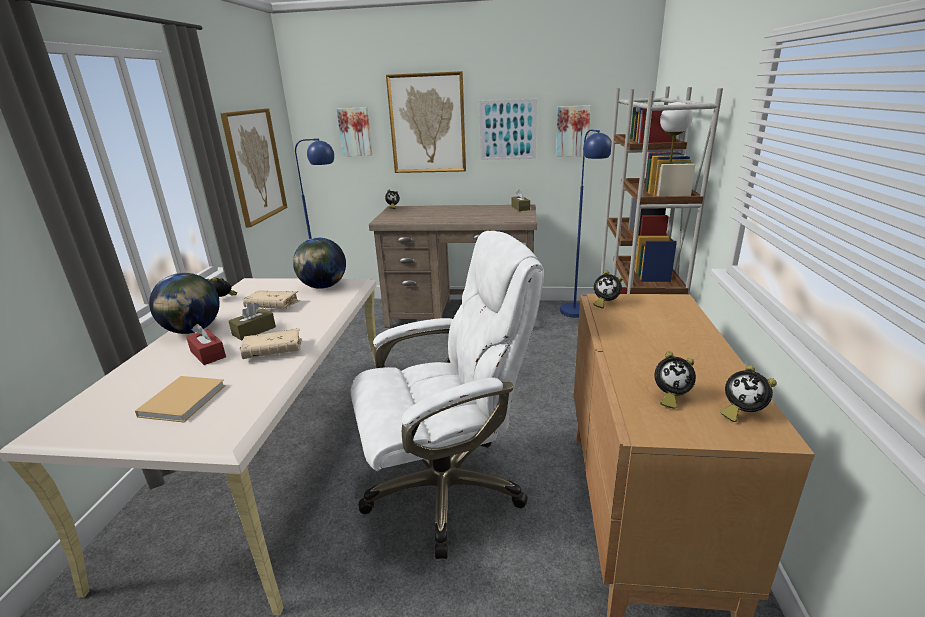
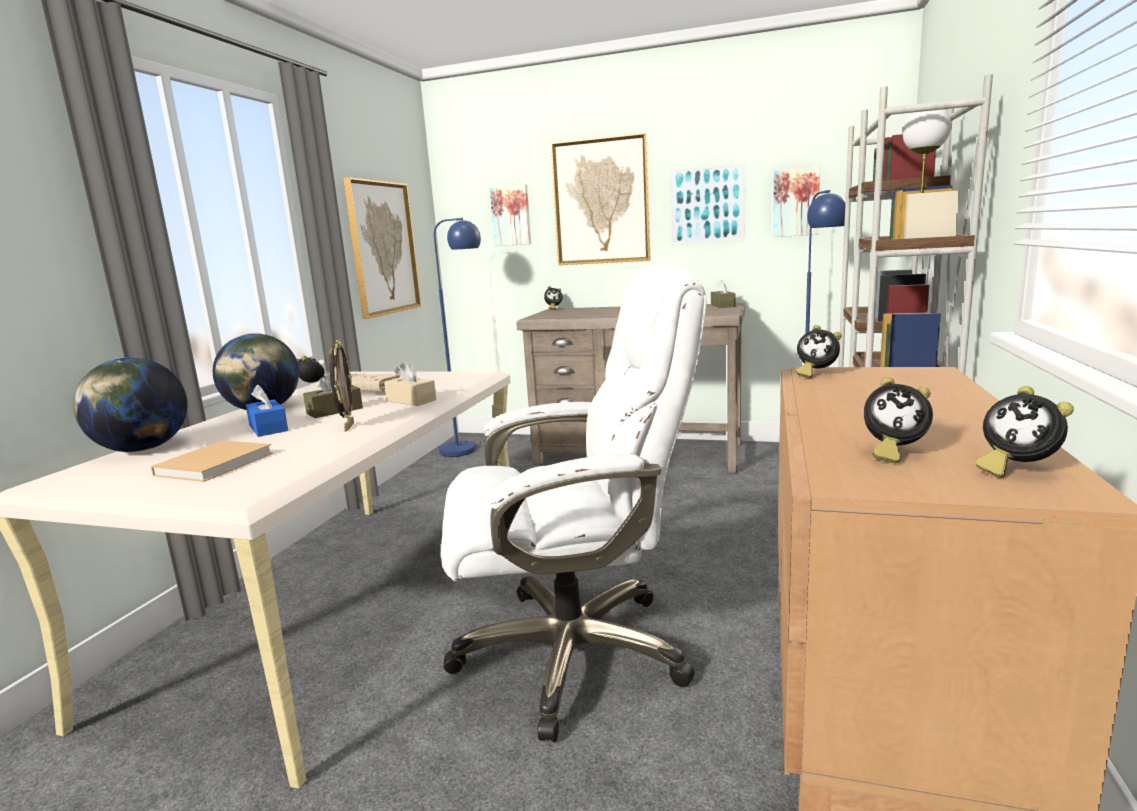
camera: 10 degrees right, 10 degrees down
(208, 354) = (268, 428): red tissue box -> blue tissue box
(273, 351) = (348, 427): beige book -> picture frame
(311, 317) = (411, 400): none -> beige tissue box
(323, 286) = (439, 377): globe -> globe (142, 449)

